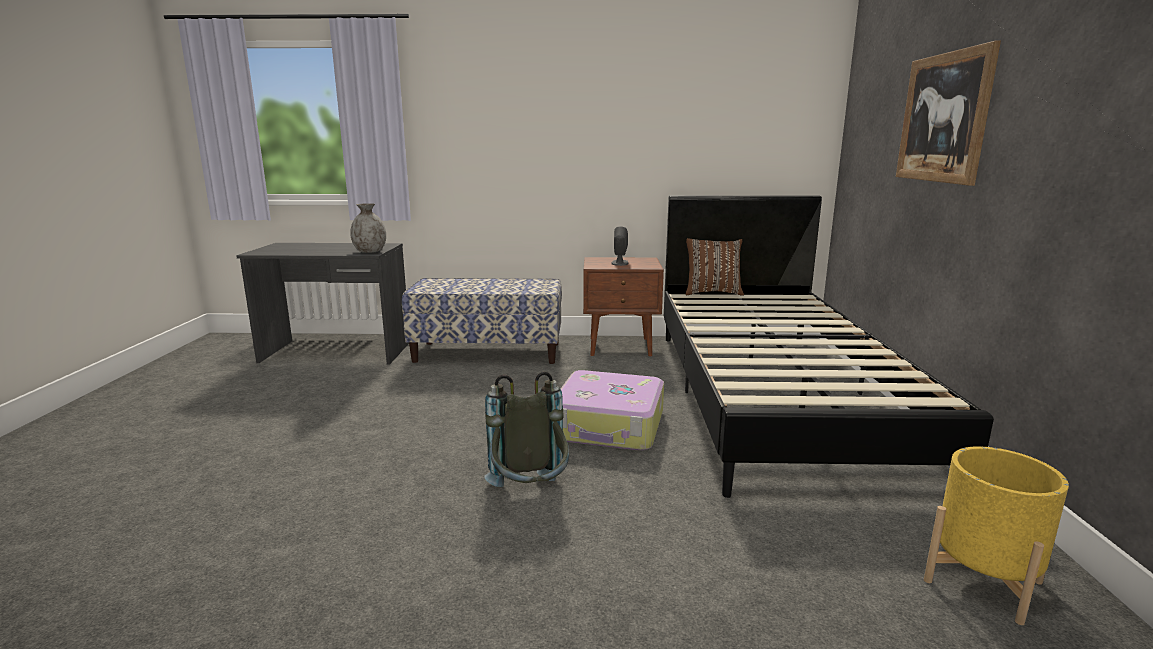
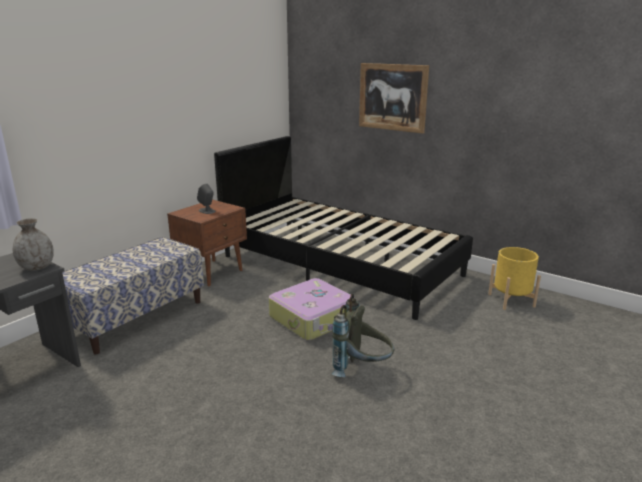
camera: 55 degrees left, 5 degrees up
(712, 293) = (251, 214): brown pillow -> none

